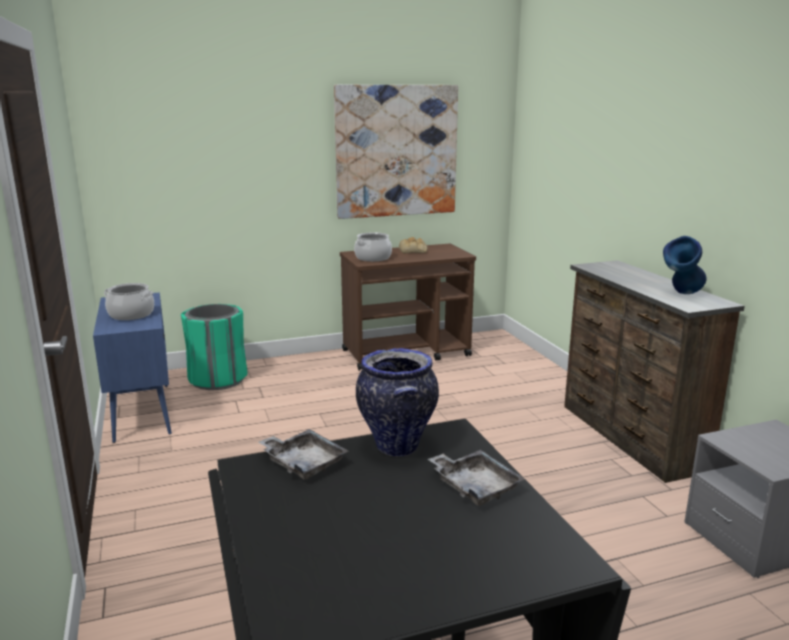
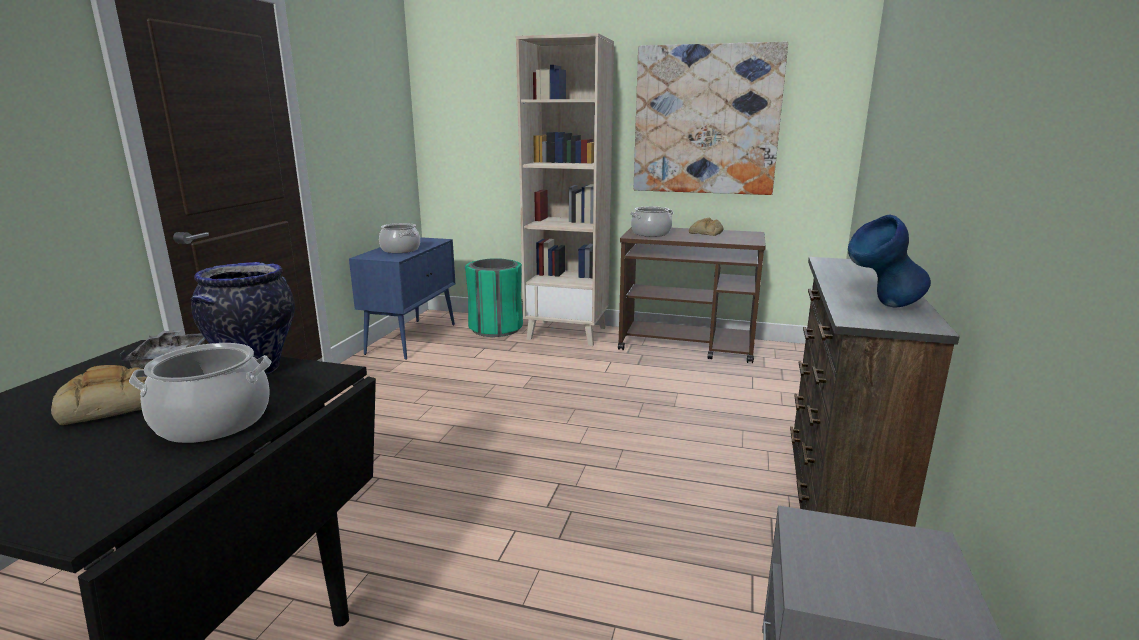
camera: 35 degrees right, 0 degrees up
(293, 366) = (567, 333): none -> beige bookcase
(367, 507) = (113, 404): none -> bread
(474, 486) = (213, 421): grey tray -> cooking pot

